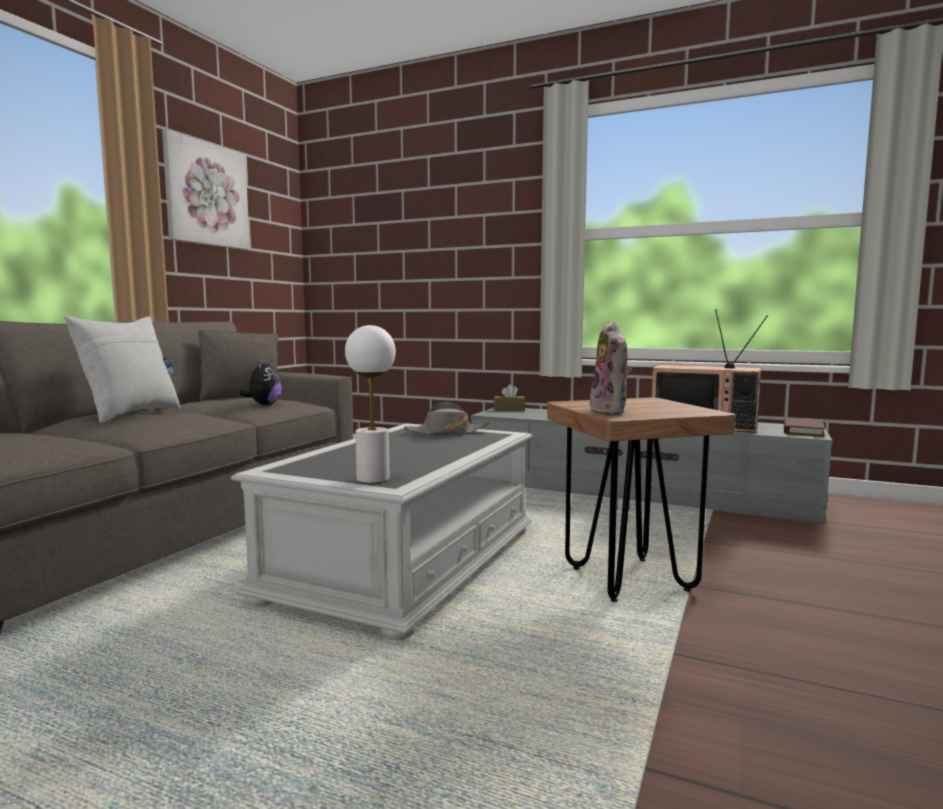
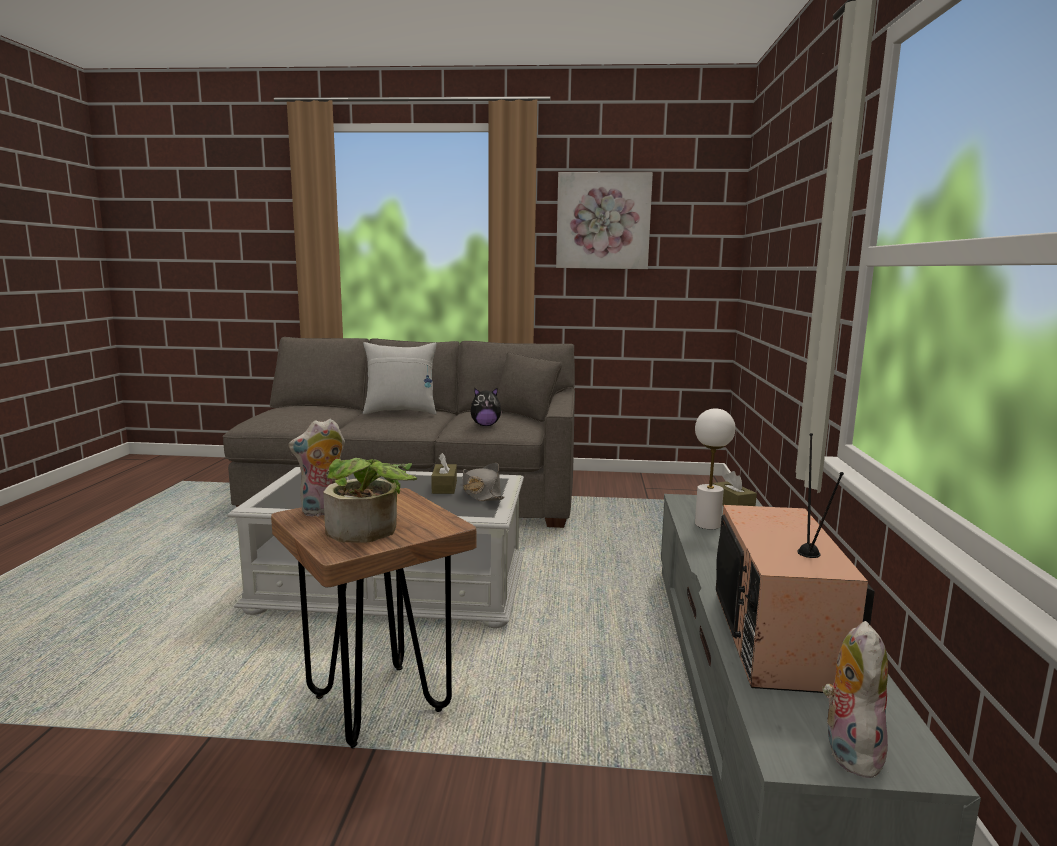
camera: 70 degrees right, 5 degrees up
(372, 478) = (280, 497): white table lamp -> white table lamp (707, 524)
(413, 438) = (444, 487): none -> brown tissue box
(664, 407) = (369, 532): none -> potted plant
(802, 431) = (848, 750): brown book -> plush toy

